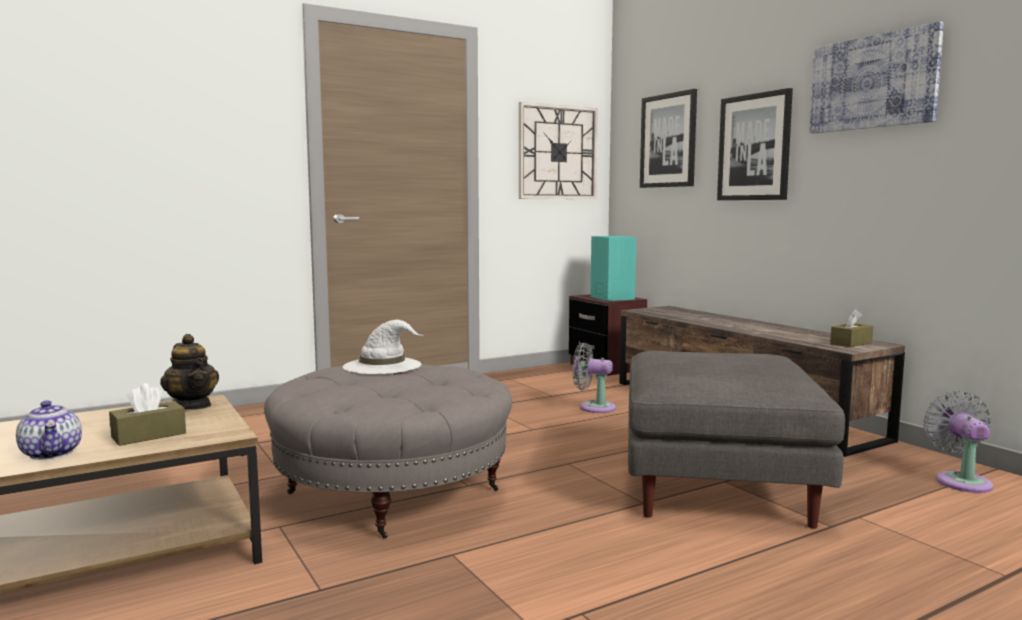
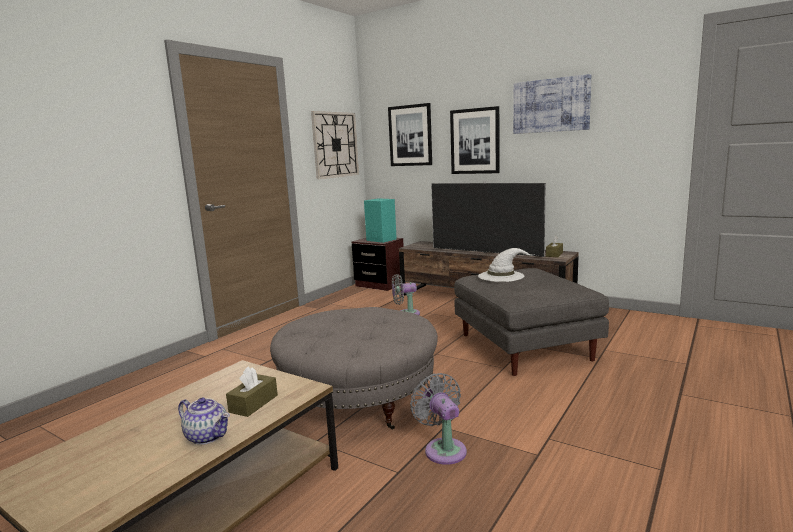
camera: 25 degrees left, 5 degrees up
(192, 406) = (238, 374): teapot -> none
(383, 365) = (329, 315): white hat -> white hat (501, 276)
(739, 328) = (485, 252): none -> television
(960, 481) = (623, 320): grey fan -> grey fan (443, 449)

